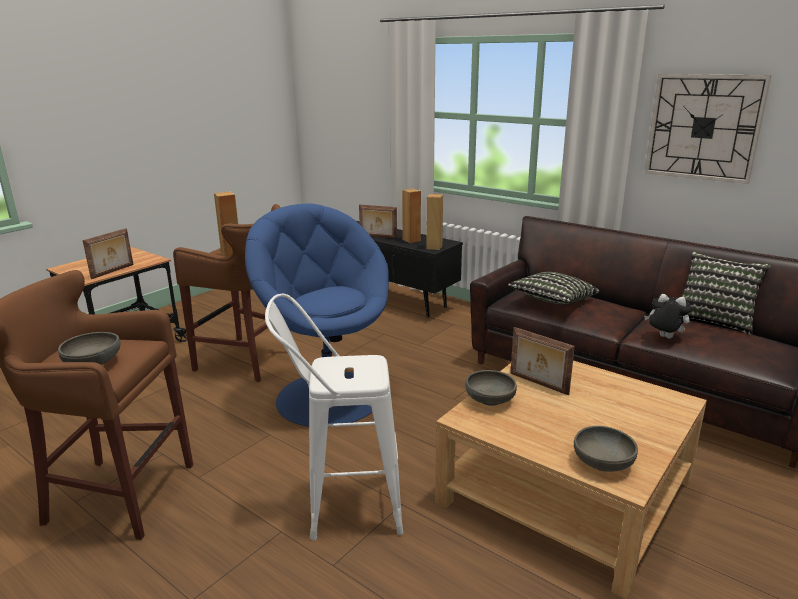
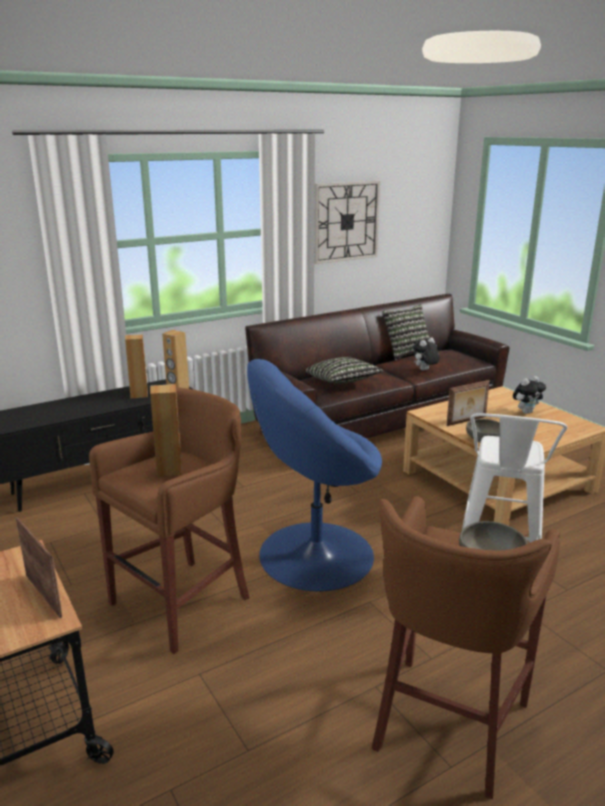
camera: 70 degrees left, 0 degrees up
(378, 237) = (102, 407): picture frame -> none
(603, 463) = (568, 427): grey bowl -> none
(624, 424) = (526, 412): none -> plush toy

